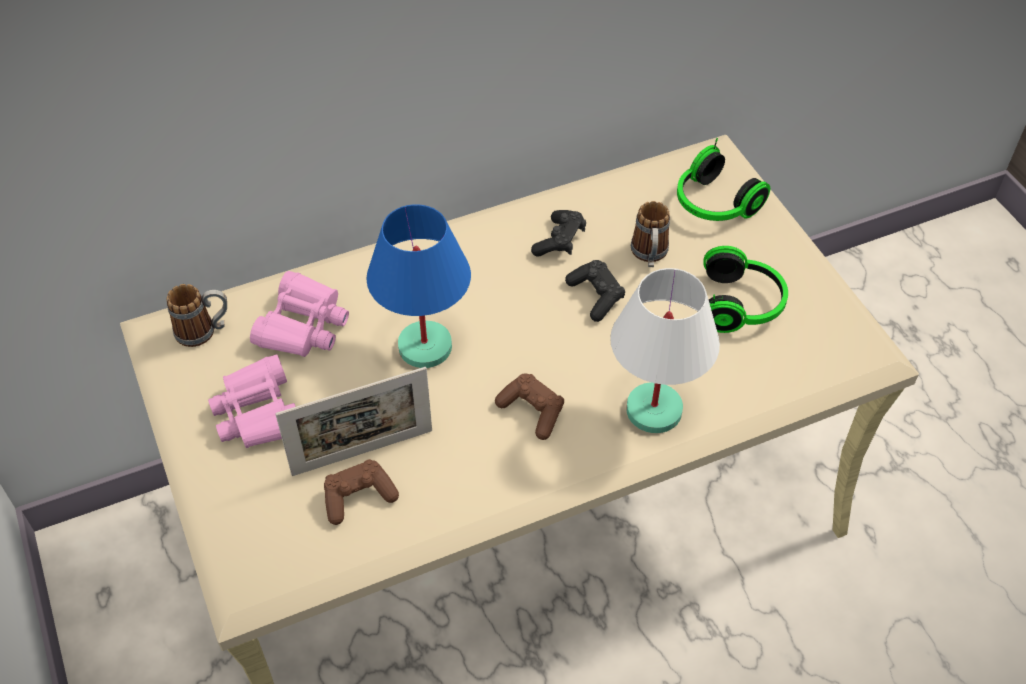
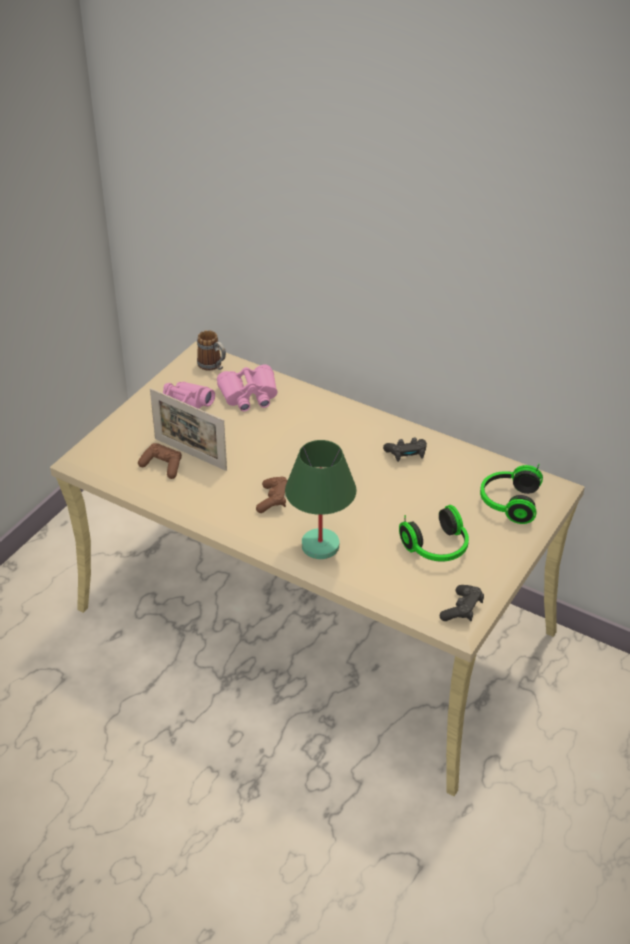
camera: 55 degrees right, 10 degrees down
(425, 346) = (279, 442): blue table lamp -> none
(596, 296) = (380, 487): black game controller -> black game controller (462, 610)
(649, 256) = (435, 494): mug -> none
(655, 409) = (321, 546): white table lamp -> green table lamp

